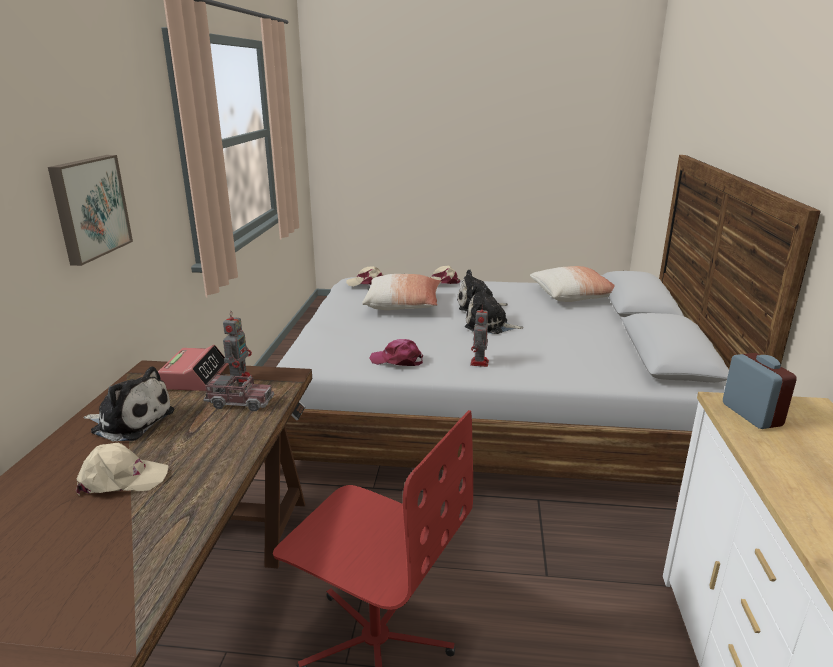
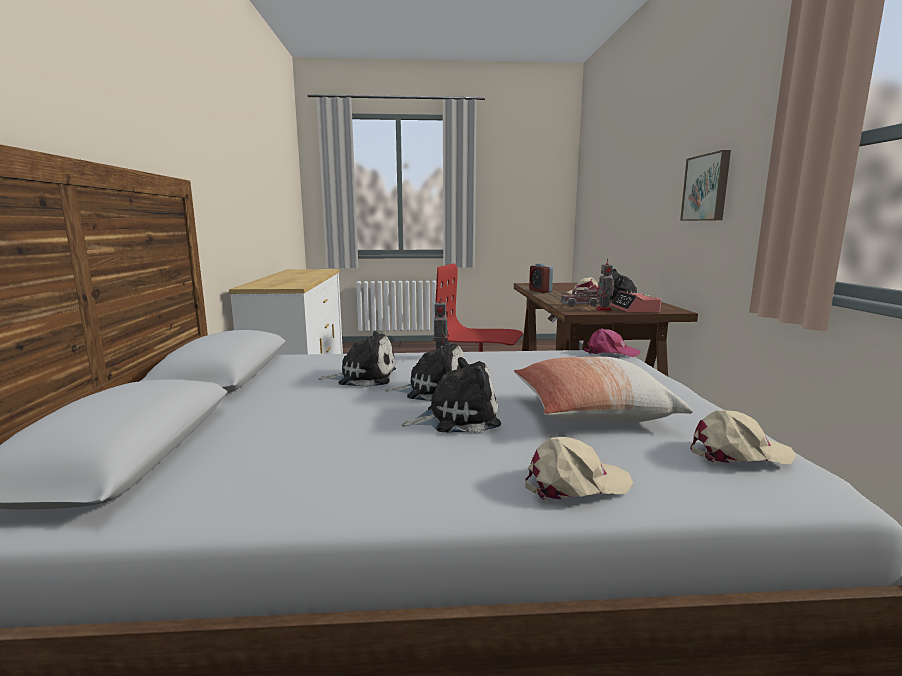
camera: 170 degrees right, 10 degrees down
(397, 360) = (522, 355): pink cap -> pink cap (610, 352)
(544, 342) = (363, 377): none -> plush toy
(573, 296) = (242, 463): pillow -> none
(751, 415) = (289, 285): alarm clock -> alarm clock (540, 291)

